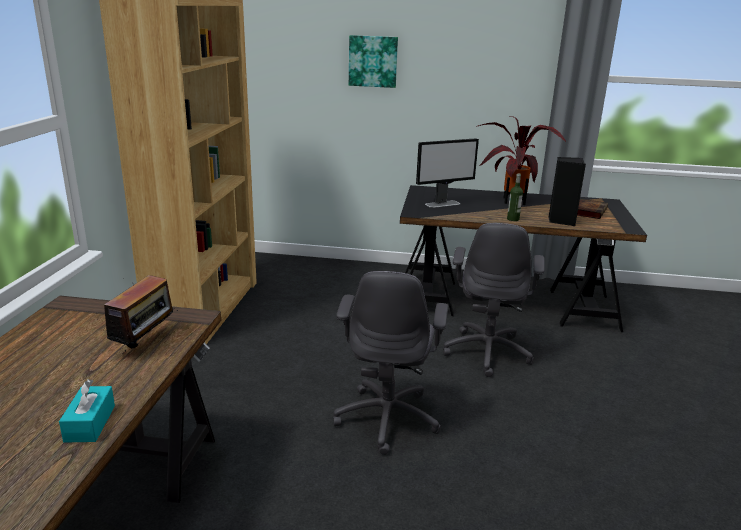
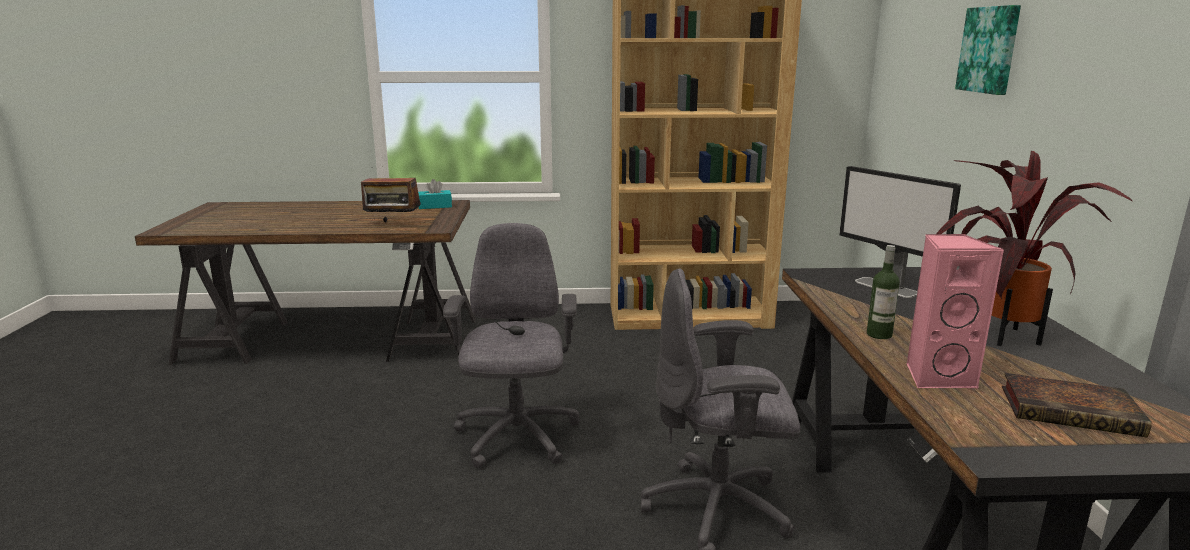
camera: 80 degrees right, 5 degrees down
(90, 423) = (290, 228): turquoise tissue box -> turquoise tissue box (435, 206)
(388, 418) = (516, 438): grey office chair -> grey office chair turned 90 degrees clockwise
(561, 221) = (937, 377): black speaker -> pink speaker

